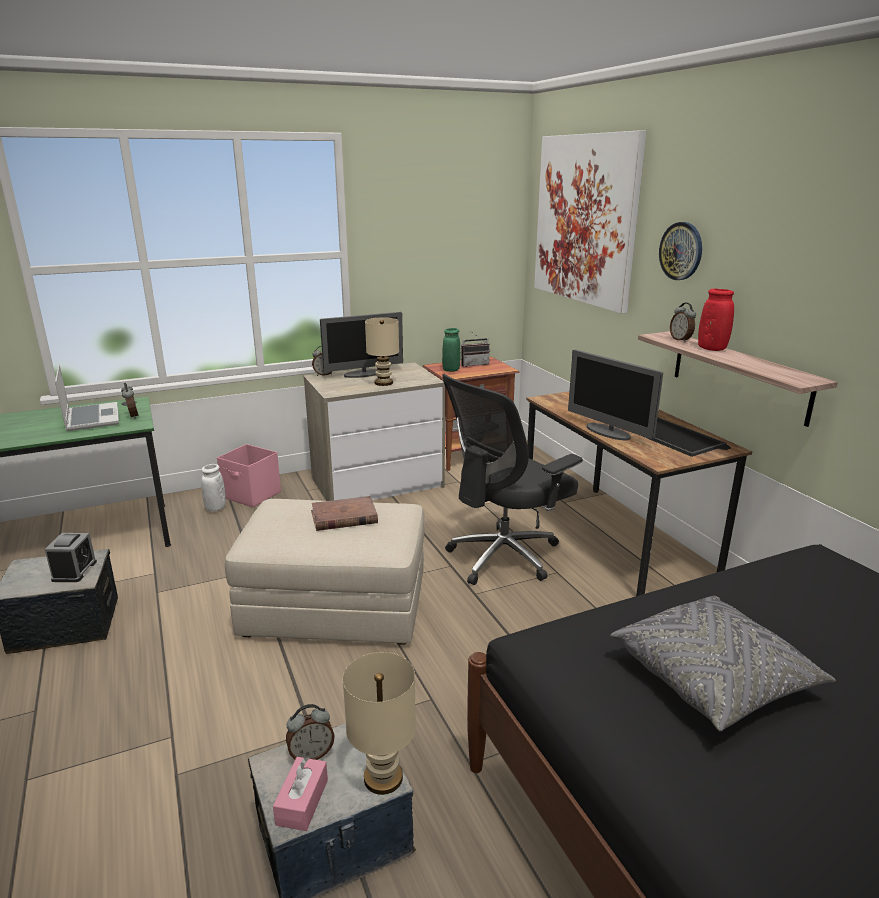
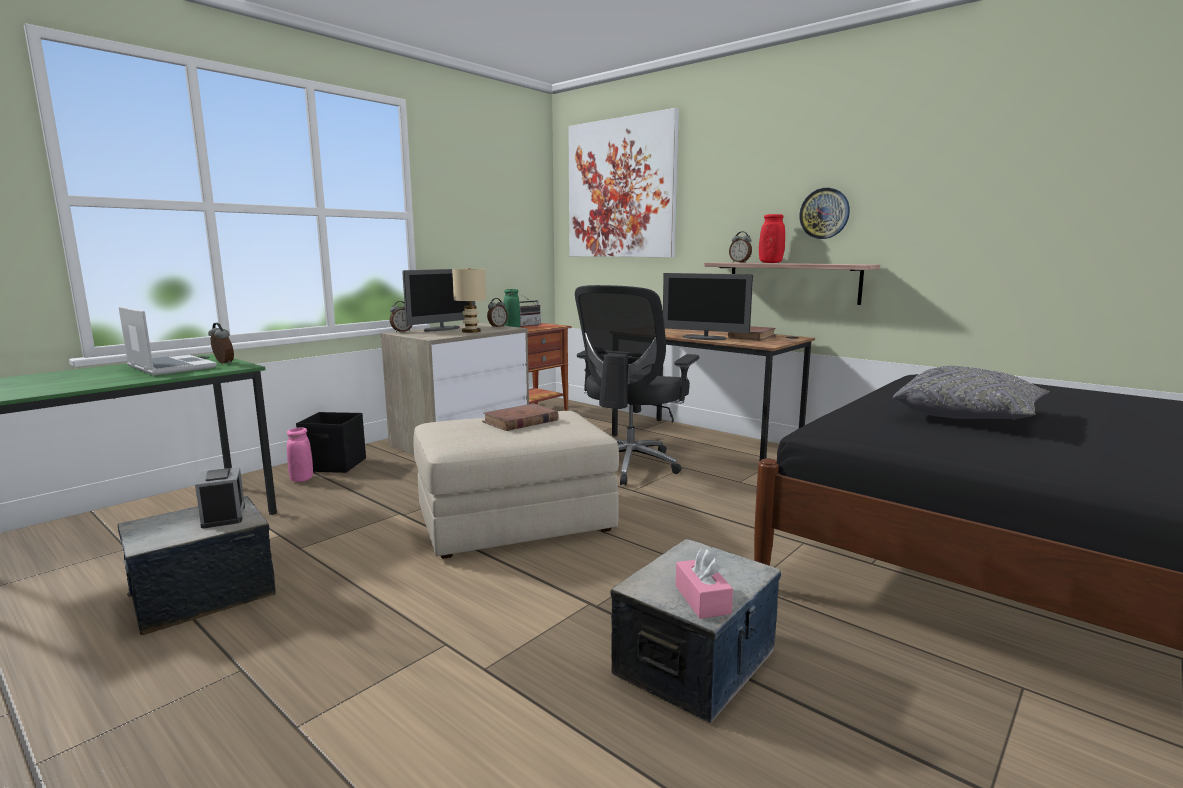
camera: 25 degrees left, 10 degrees down
(215, 508) = (301, 479): white vase -> pink vase
(252, 495) = (335, 465): pink storage box -> black storage box
(311, 754) = (668, 572): alarm clock -> alarm clock (497, 326)
(383, 779) = (750, 569): beige table lamp -> none
(671, 437) = (752, 336): tray -> brown book
(681, 251) = (724, 196): wall clock -> wall clock (824, 213)

